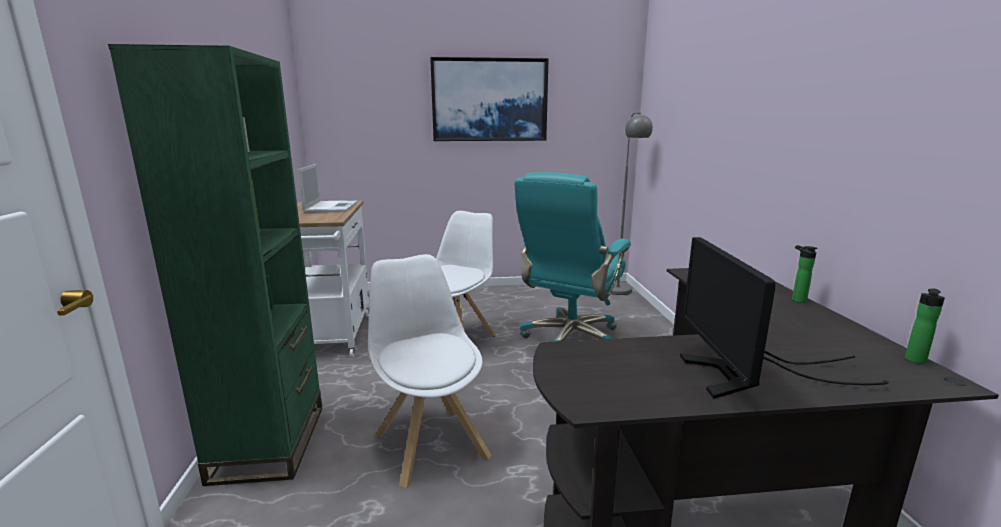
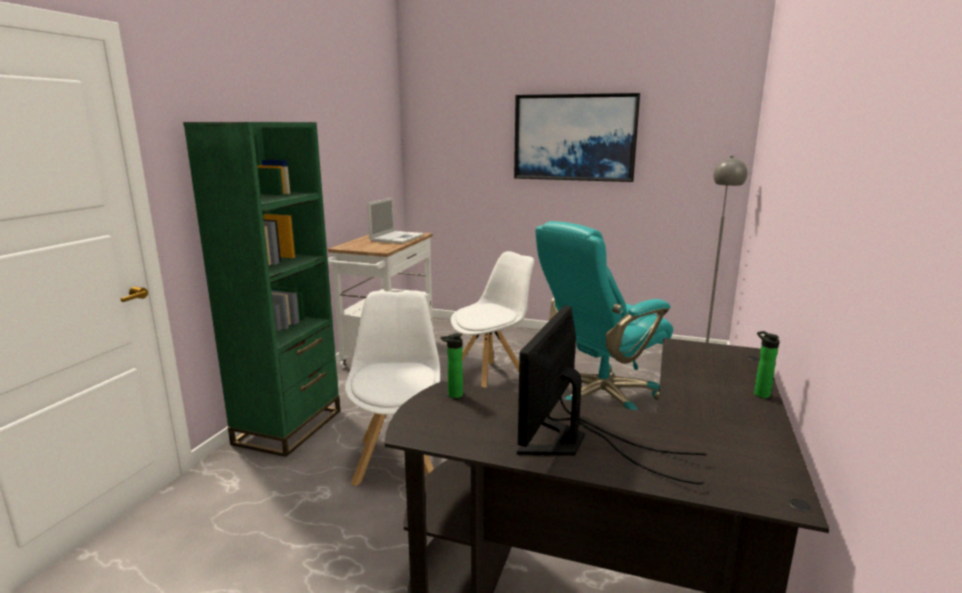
camera: 25 degrees right, 0 degrees up
(915, 361) = (788, 477): bottle -> bottle (453, 395)

